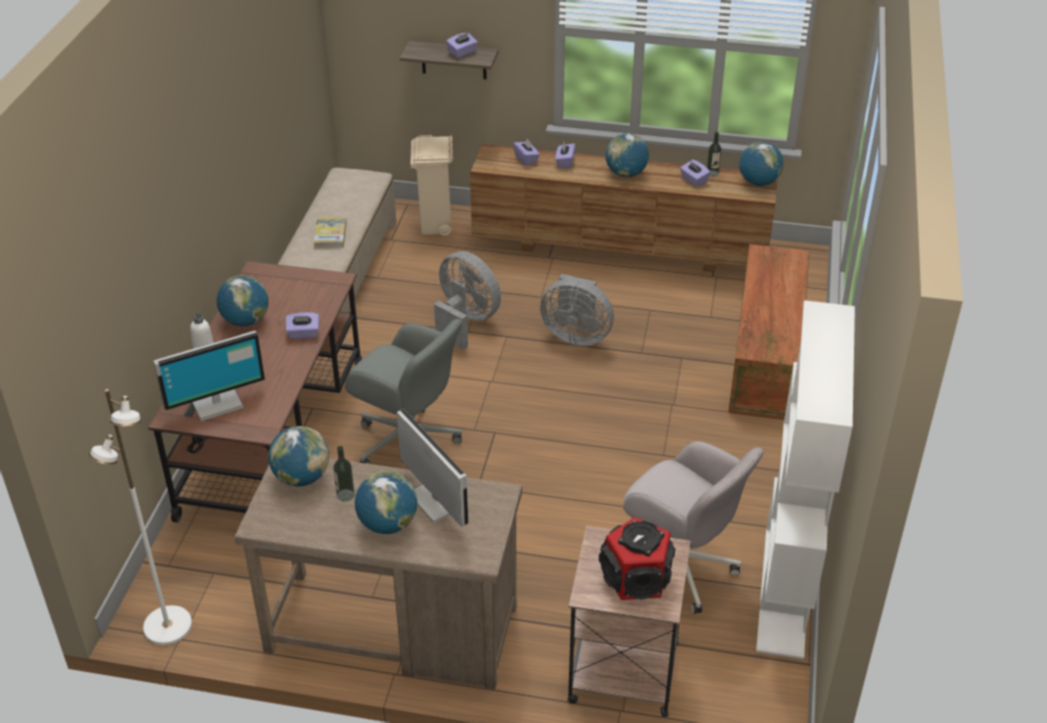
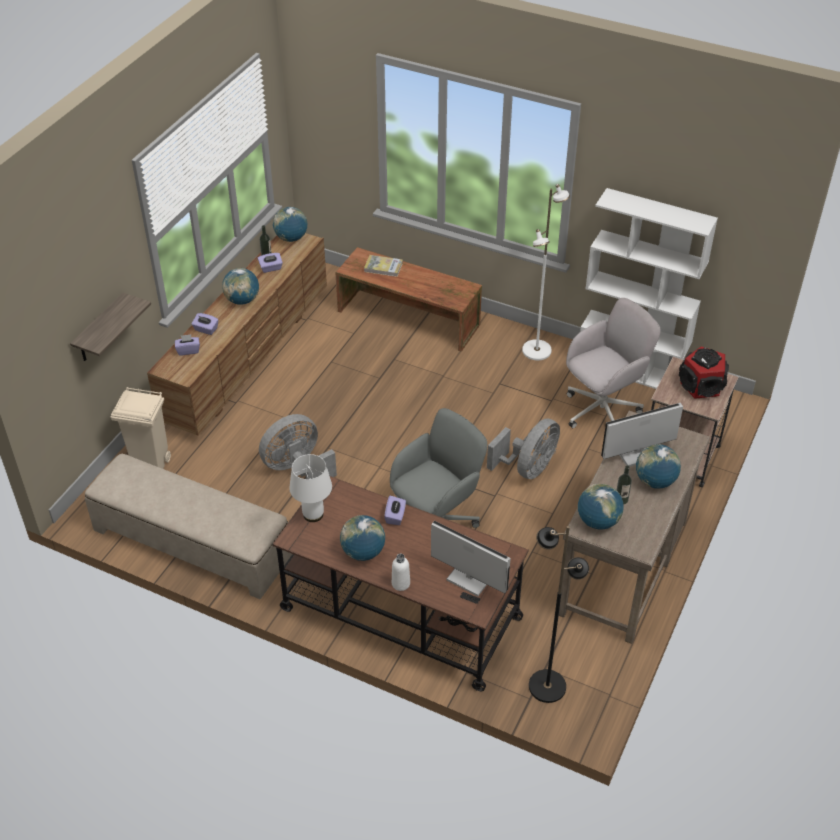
camera: 75 degrees left, 5 degrees up
(167, 627) = (595, 703): white floor lamp -> white floor lamp (537, 351)
(188, 578) = (546, 686): none -> black floor lamp
(216, 403) = (468, 580): monitor -> monitor turned 45 degrees counterclockwise
(294, 277) = (313, 514): none -> white table lamp
(330, 234) = (201, 506): book -> book (383, 267)
(462, 52) = (116, 314): purple tissue box -> none
(576, 335) = (344, 408): grey fan -> grey fan (528, 468)

